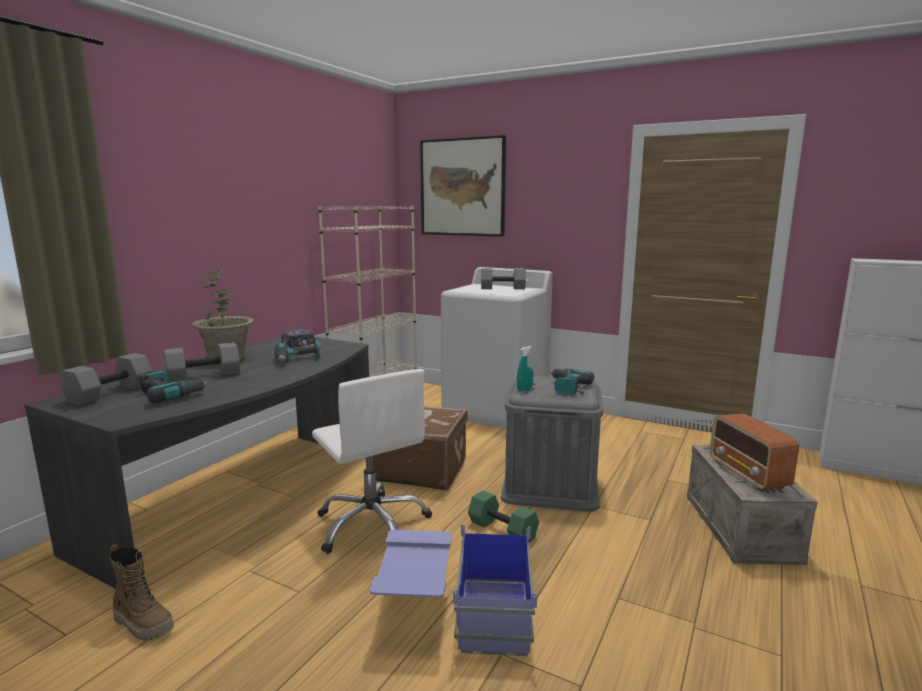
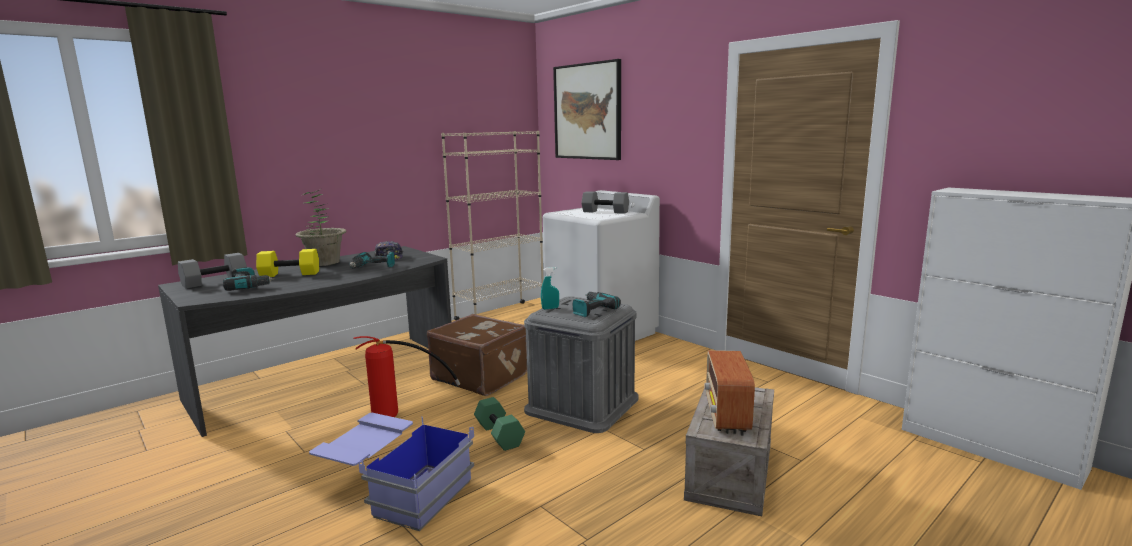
camera: 20 degrees right, 0 degrees up
(143, 624) = (193, 453): boot -> none
(203, 376) = (289, 274): grey dumbbell -> yellow dumbbell
(372, 525) = (401, 414): white office chair -> fire extinguisher

